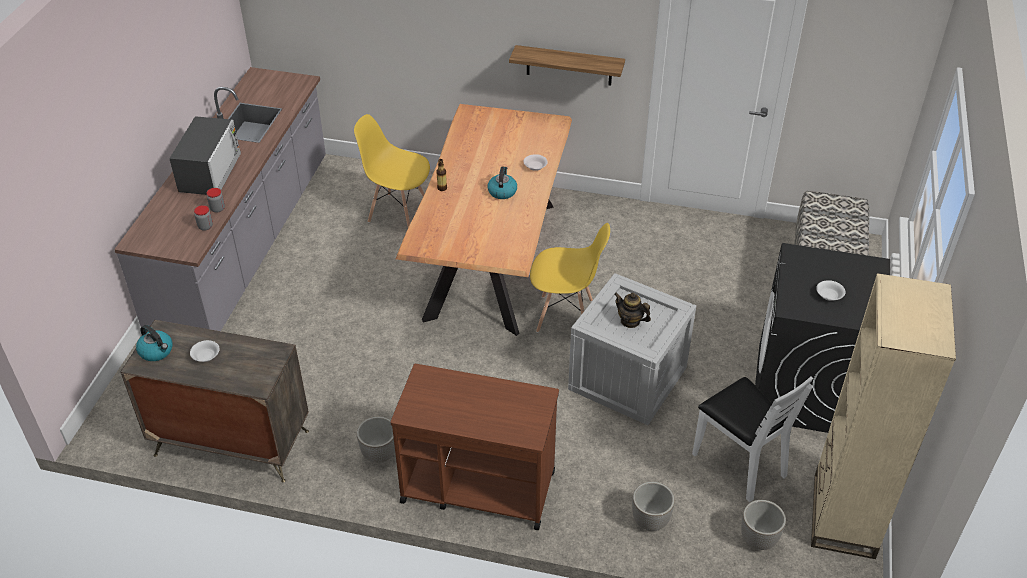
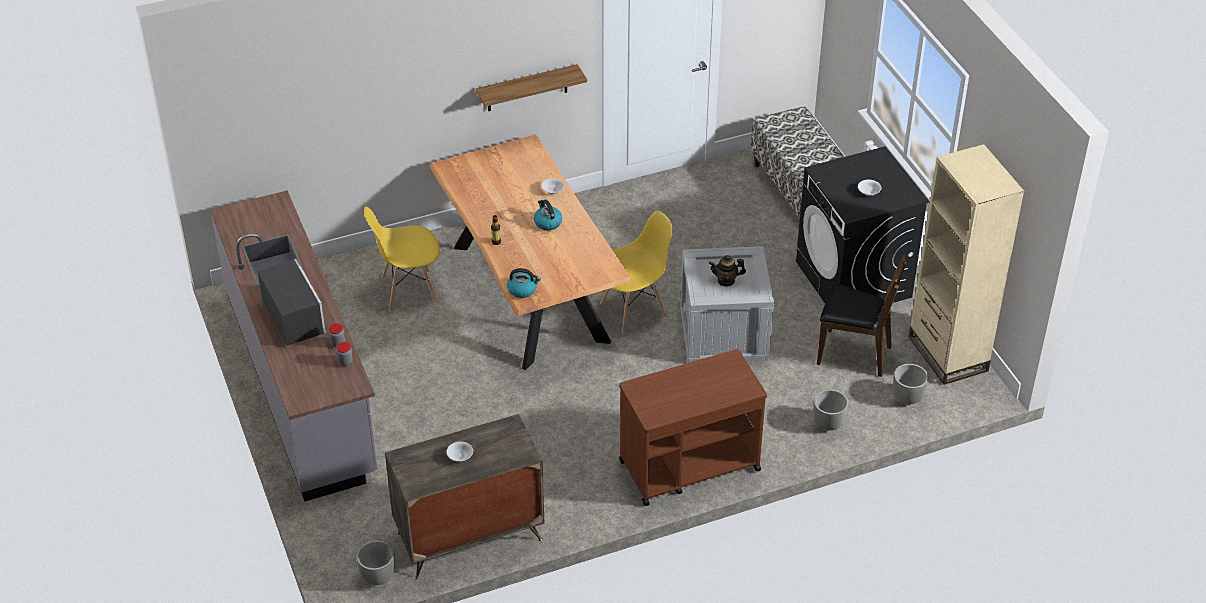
camera: 35 degrees left, 0 degrees up
(157, 351) = (416, 473): kettle -> kettle (522, 290)
(379, 455) = (594, 483): planter -> planter (378, 577)
(739, 463) = (853, 354): white chair -> brown chair

